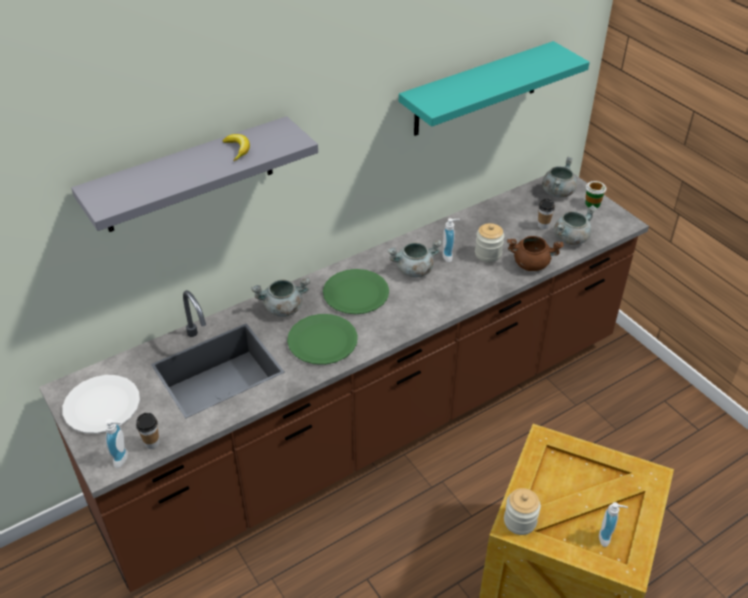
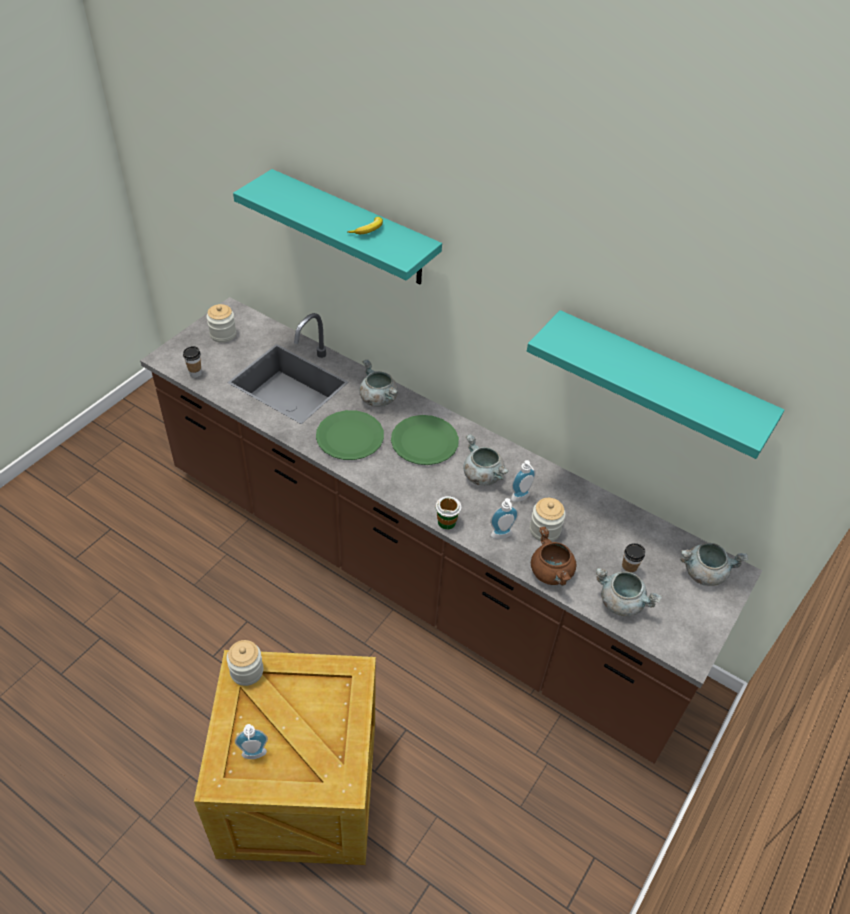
camera: 65 degrees right, 5 degrees up
(102, 405) = (223, 334): white plate -> jar
(123, 458) = (175, 364): soap dispenser -> soap dispenser (502, 536)
(189, 175) = (354, 229): grey shelf -> turquoise shelf
(592, 204) = (705, 613): cup -> cup (446, 522)

